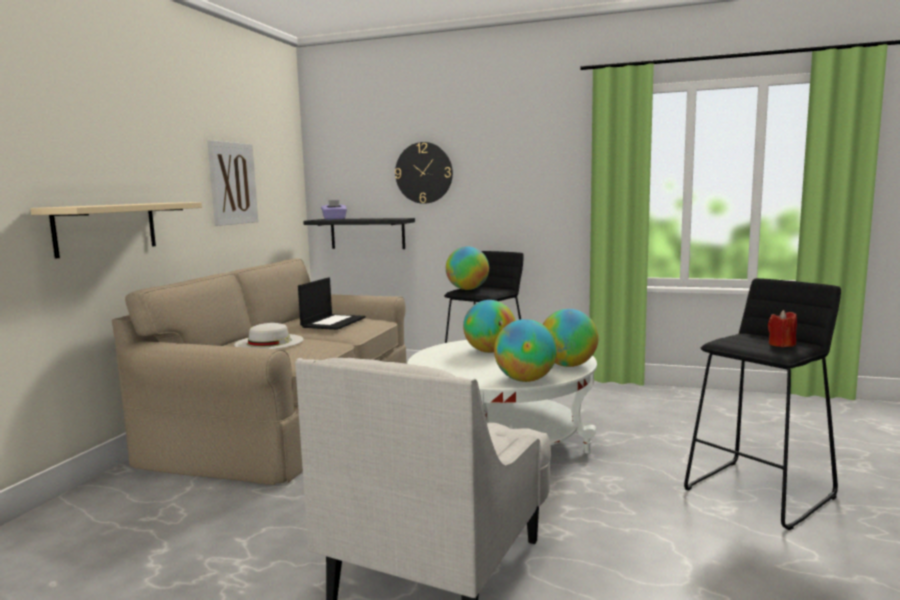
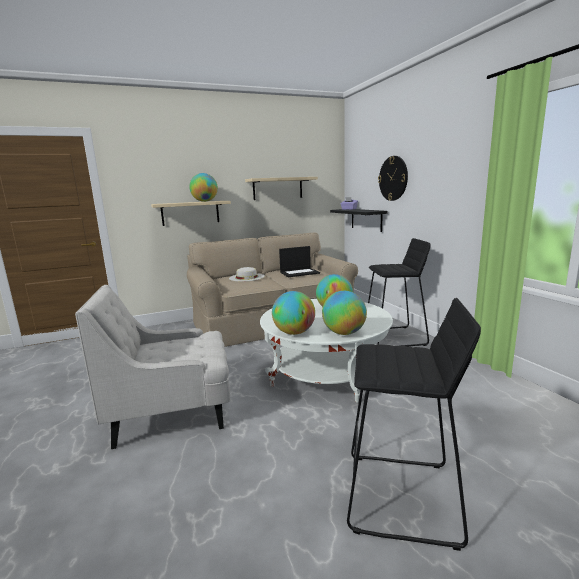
camera: 50 degrees right, 5 degrees up
(233, 183) = (277, 188): picture -> beige shelf
(467, 289) = (385, 265): globe -> globe (205, 201)
(781, 344) = (401, 367): red candle -> none

